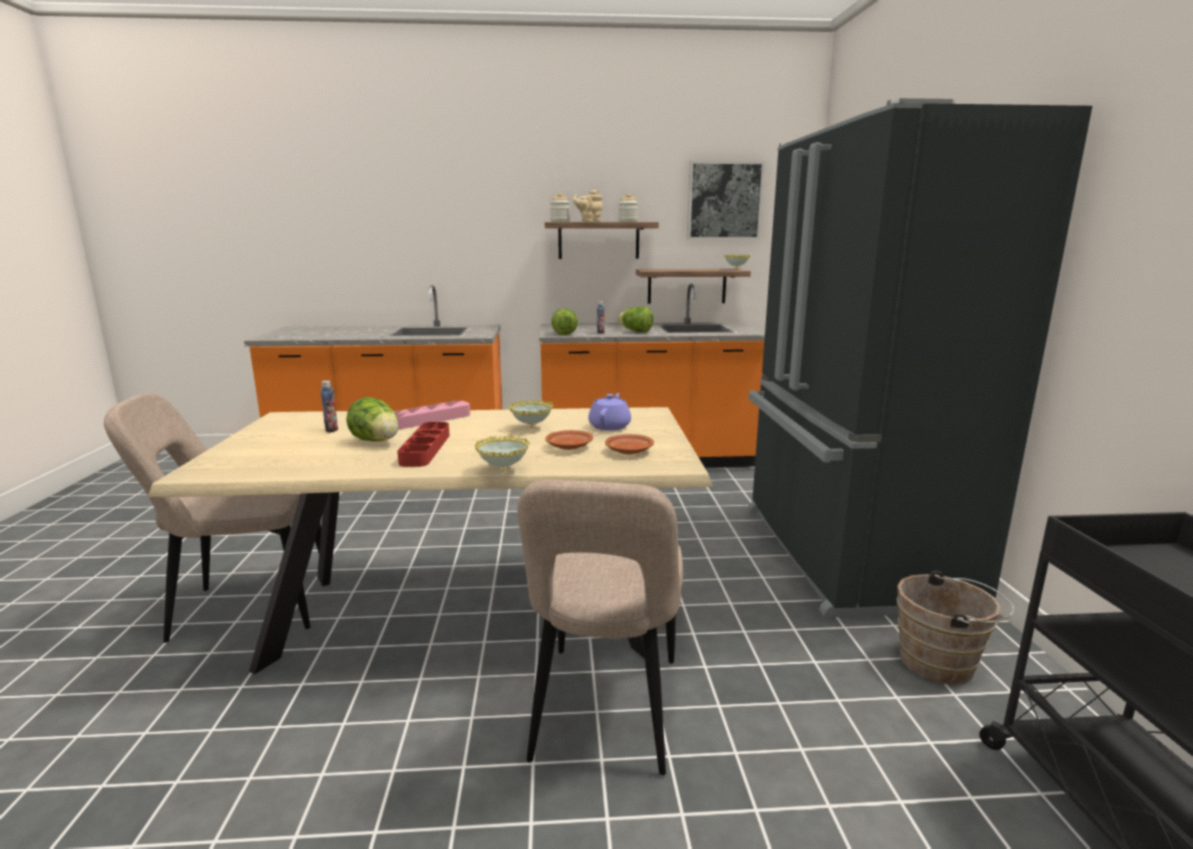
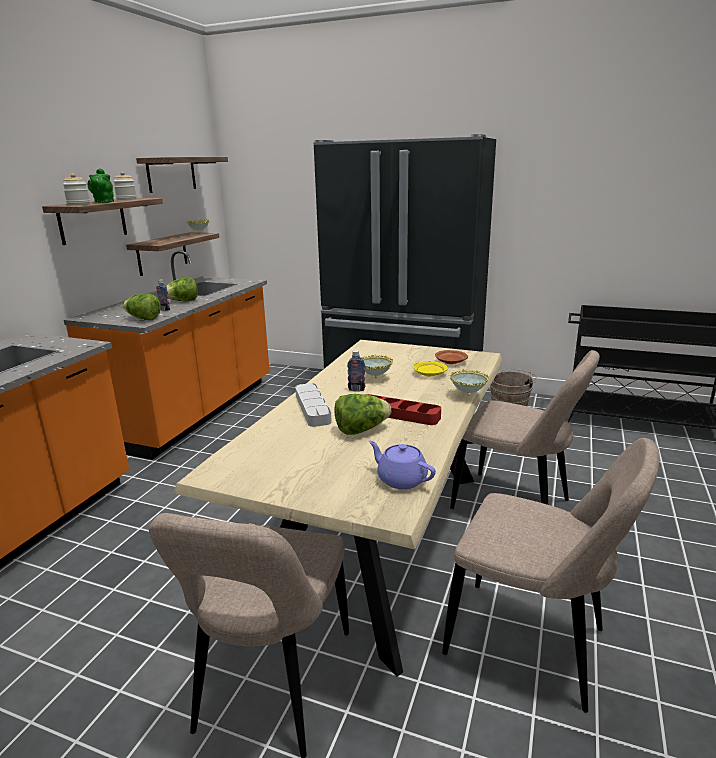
camera: 65 degrees left, 5 degrees up
(289, 768) = (533, 645): none -> beige chair
(331, 430) = (301, 448): bottle -> bottle (356, 389)
(427, 420) = (312, 408): pink tray -> grey tray
(569, 447) = (429, 373): brown plate -> yellow plate
(589, 221) = (103, 202): beige teapot -> green teapot
(610, 426) = (392, 358): purple teapot -> purple teapot (401, 479)
(724, 201) = (171, 174): picture -> shelf

